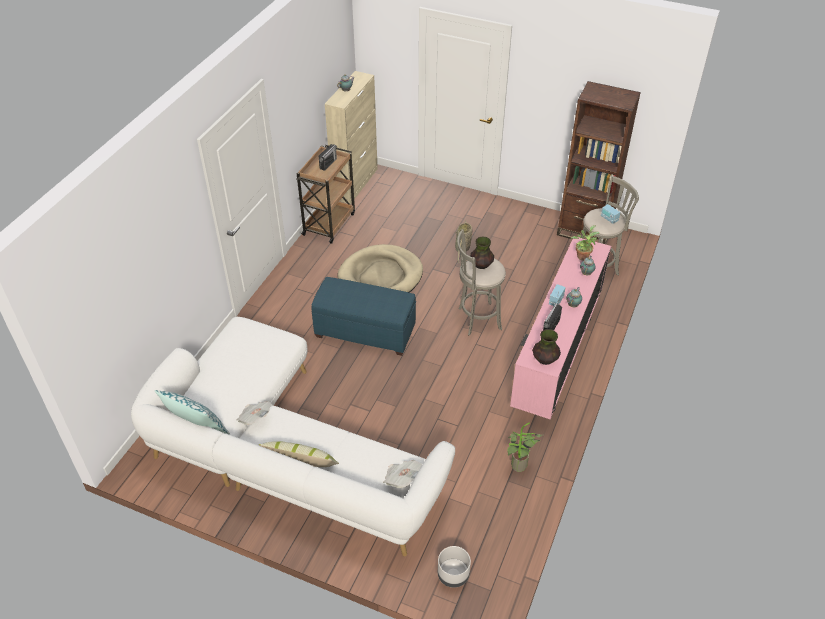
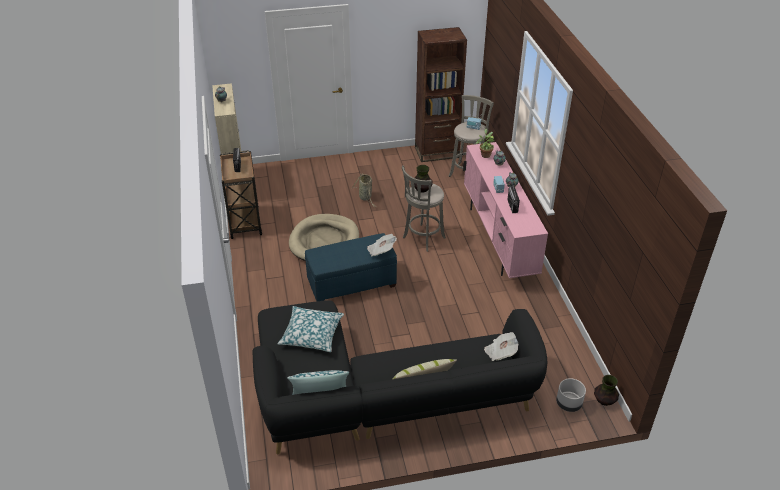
camera: 35 degrees left, 5 degrees down
(251, 362) = (311, 334): none -> pillow
(255, 418) = (356, 370): newspaper -> newspaper (381, 251)
(284, 455) = (378, 395): white sofa -> black sofa
(518, 468) = (542, 317): potted plant -> none
(545, 359) = (529, 226): vase -> vase (604, 400)

